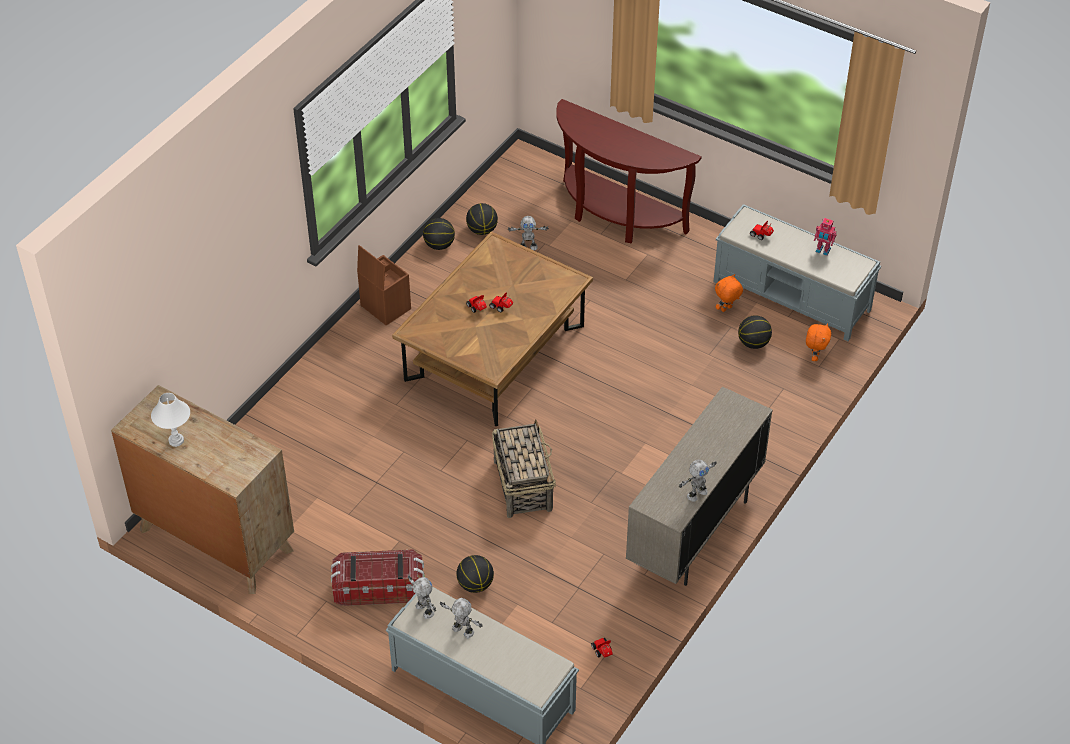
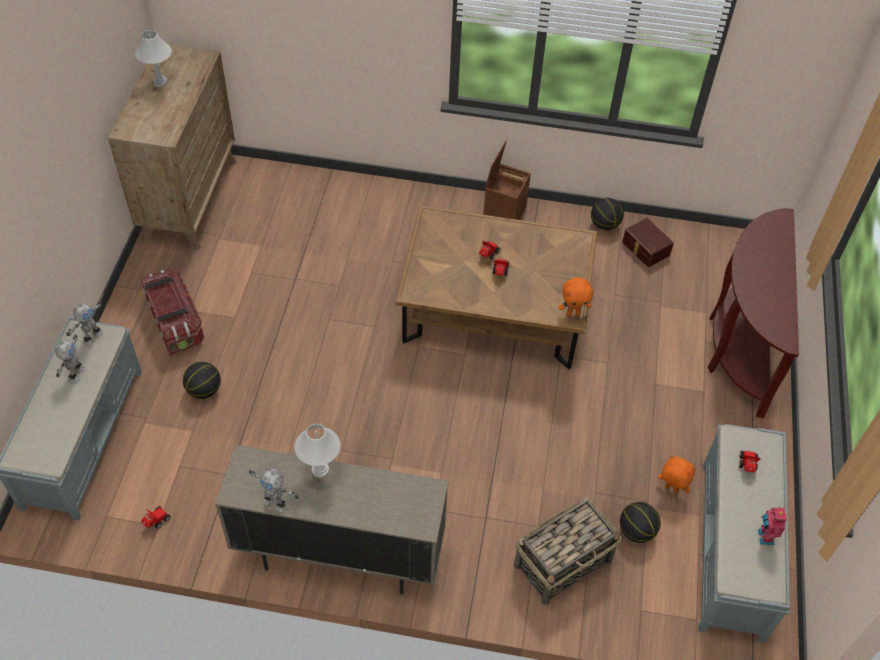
camera: 65 degrees right, 5 degrees up
(482, 230) = (645, 249): basketball -> brown storage box
(523, 484) = (339, 387): basket -> basket (563, 563)
(528, 247) = (647, 290): toy robot -> none
(678, 459) = (320, 470): none -> white table lamp
(814, 356) = (652, 601): orange plush toy -> orange plush toy (573, 313)

